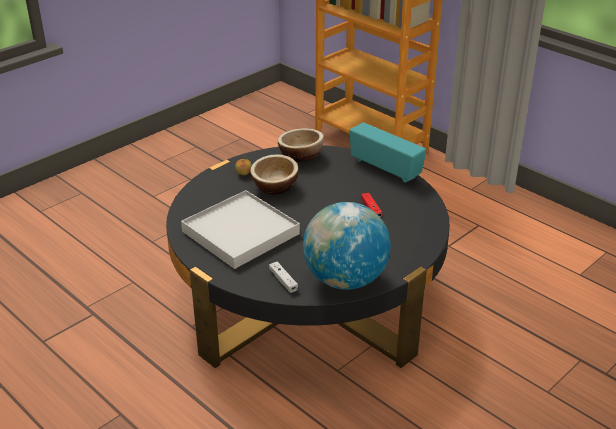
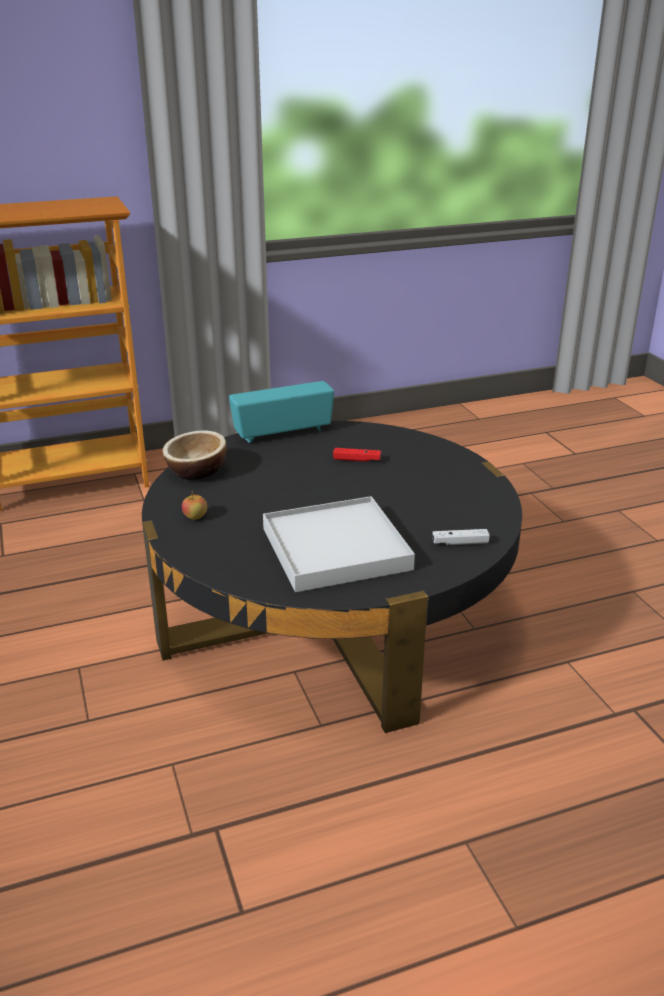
camera: 65 degrees left, 5 degrees down
(275, 186) = (250, 503): bowl -> none
(345, 279) = (481, 506): globe -> none

